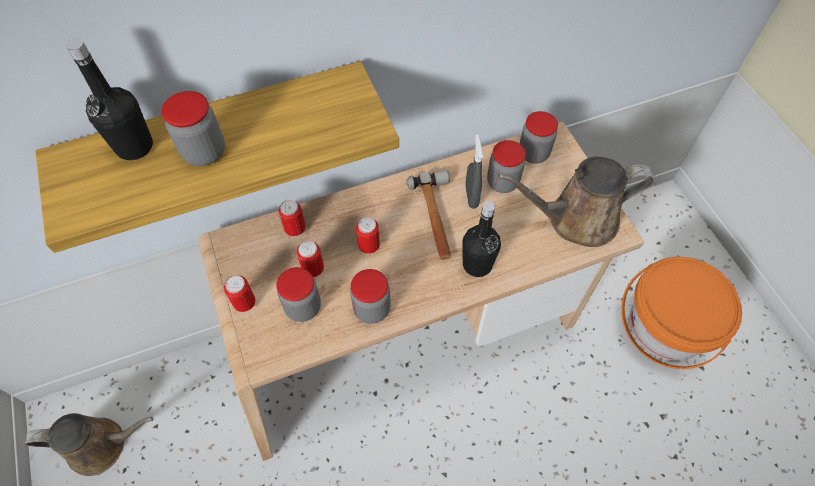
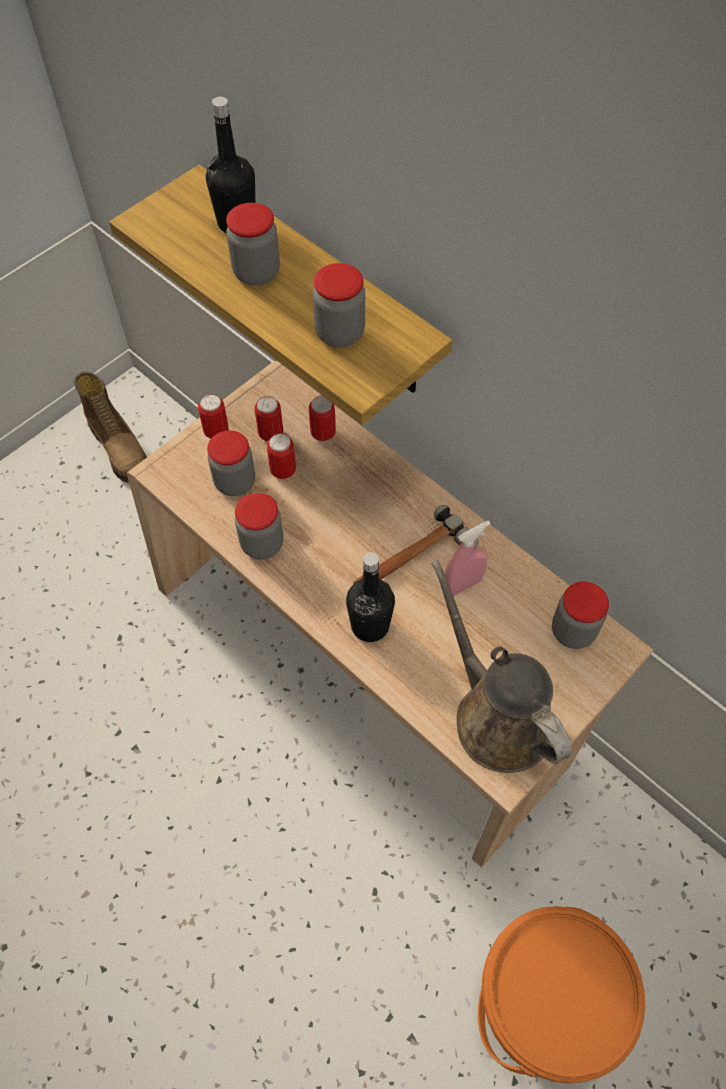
camera: 65 degrees right, 0 degrees up
(102, 445) = (120, 447): brown watering can -> boot
(369, 246) = (337, 509): can -> can (271, 434)
(471, 197) = (462, 585): grey spray bottle -> pink spray bottle
(502, 182) = (505, 611): jar -> jar (340, 333)

